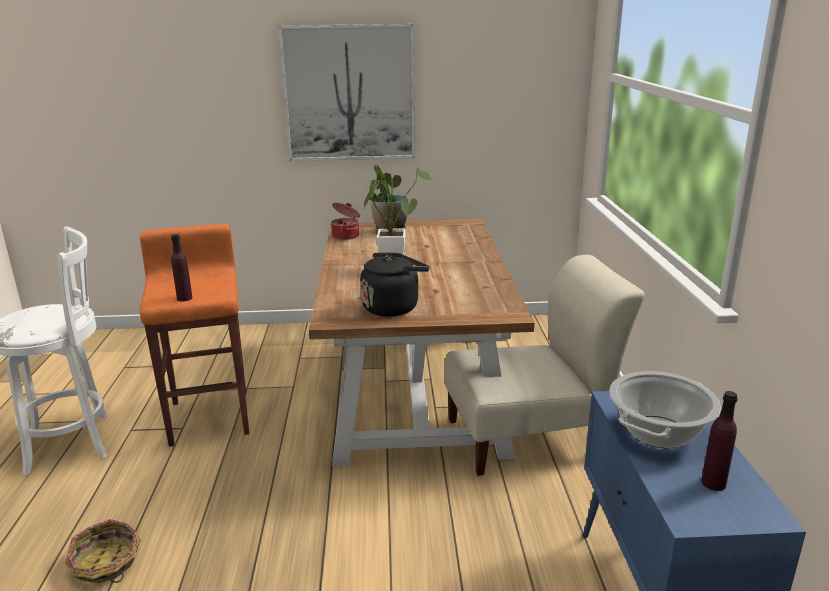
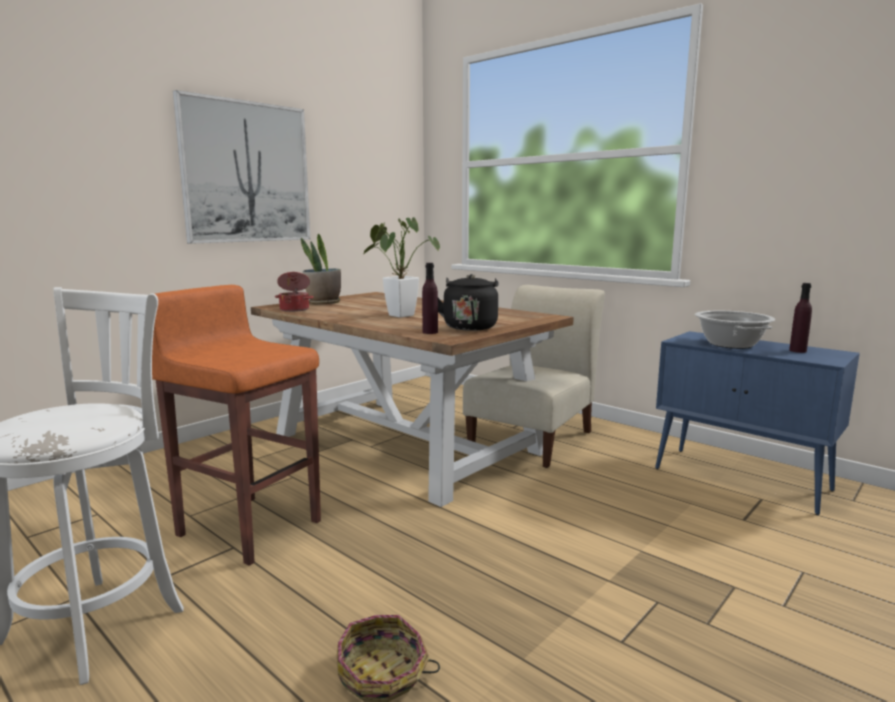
camera: 45 degrees left, 10 degrees down
(184, 298) = (263, 357): purple bottle -> purple bottle (430, 332)

